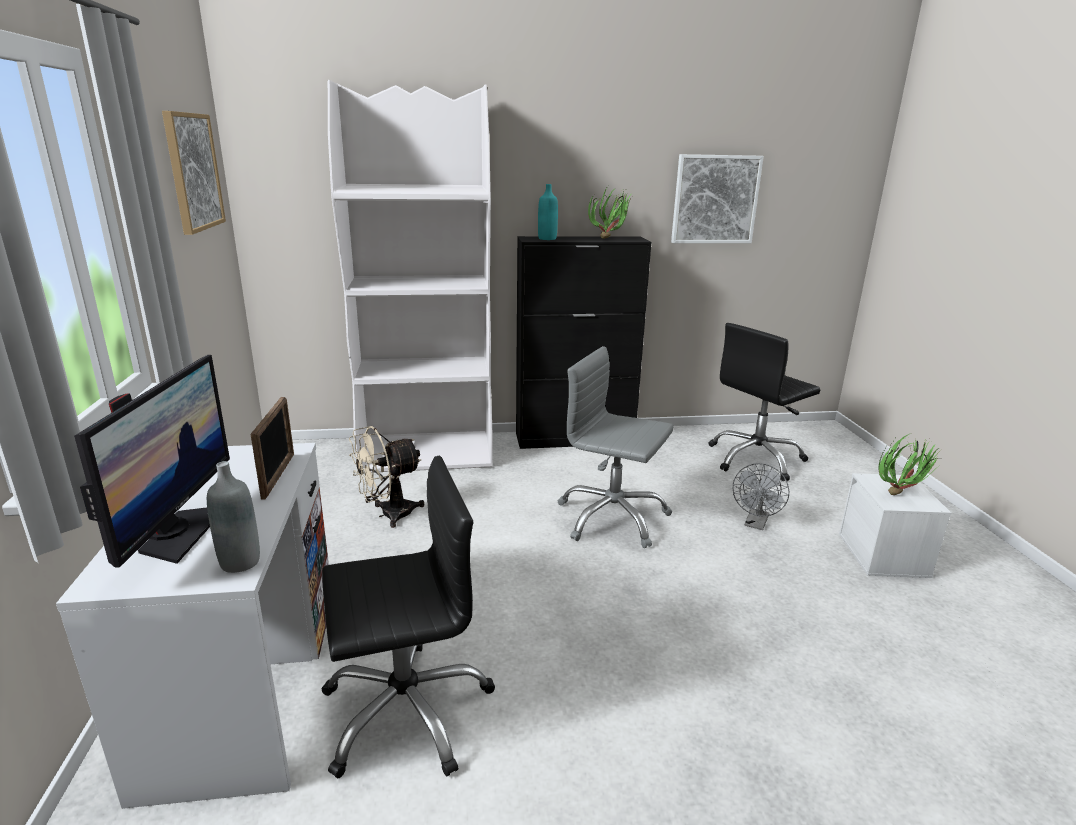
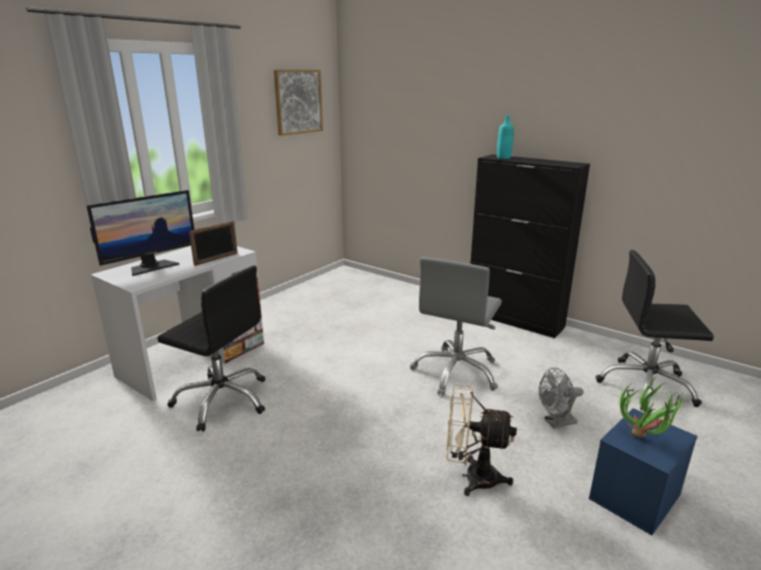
camera: 45 degrees right, 0 degrees up
(240, 562) = (145, 282): grey bottle -> none
(388, 514) = (341, 319): beige fan -> beige fan (472, 477)
(428, 453) = (409, 296): white bookcase -> none
(610, 239) = (553, 162): potted plant -> none
(612, 518) = (456, 372): grey office chair -> grey office chair turned 135 degrees counterclockwise
(715, 199) = (670, 136): picture -> none
(884, 555) = (635, 497): white storage box -> blue storage box

